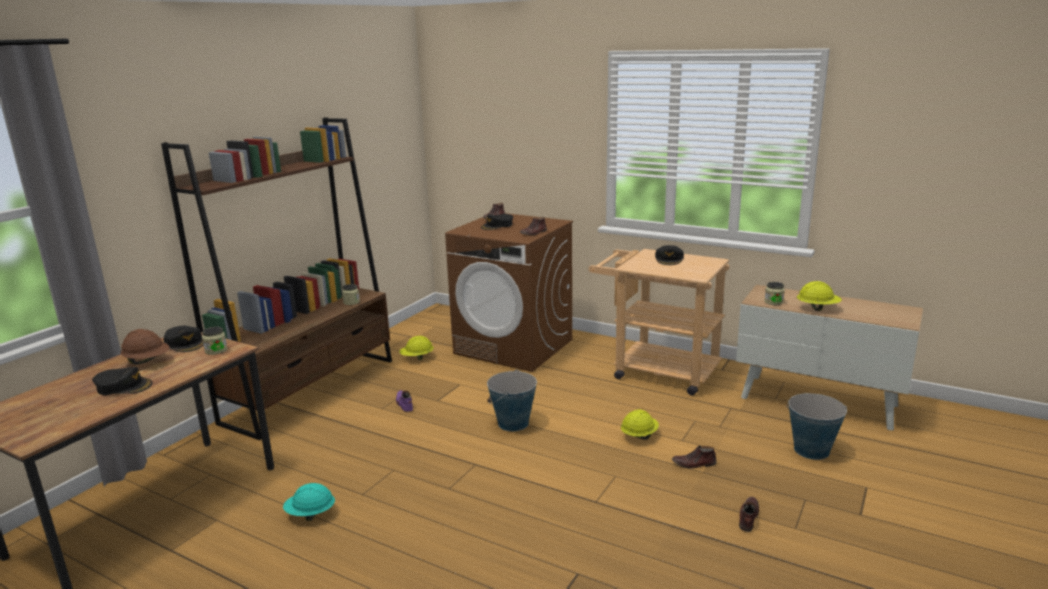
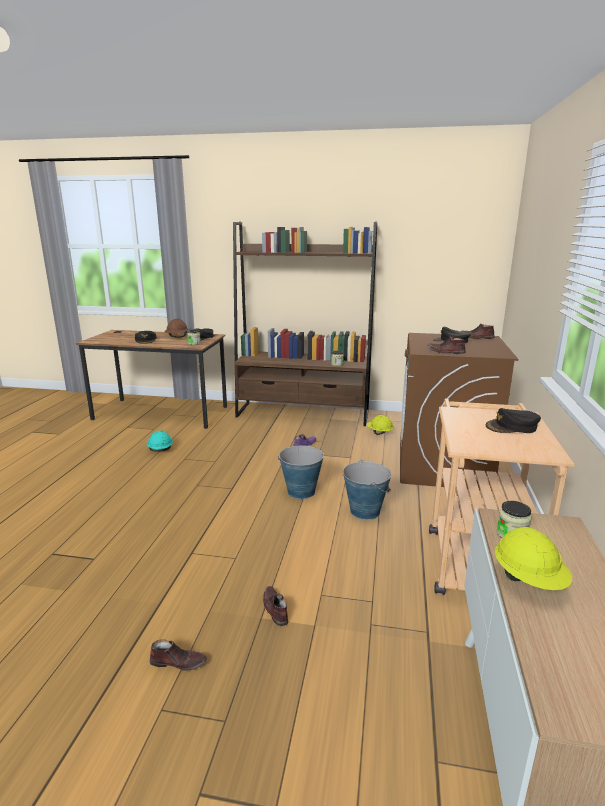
camera: 70 degrees right, 0 degrees up
(639, 435) = (315, 563): yellow hard hat -> none
(811, 450) = (357, 730): bucket -> bucket (365, 511)

